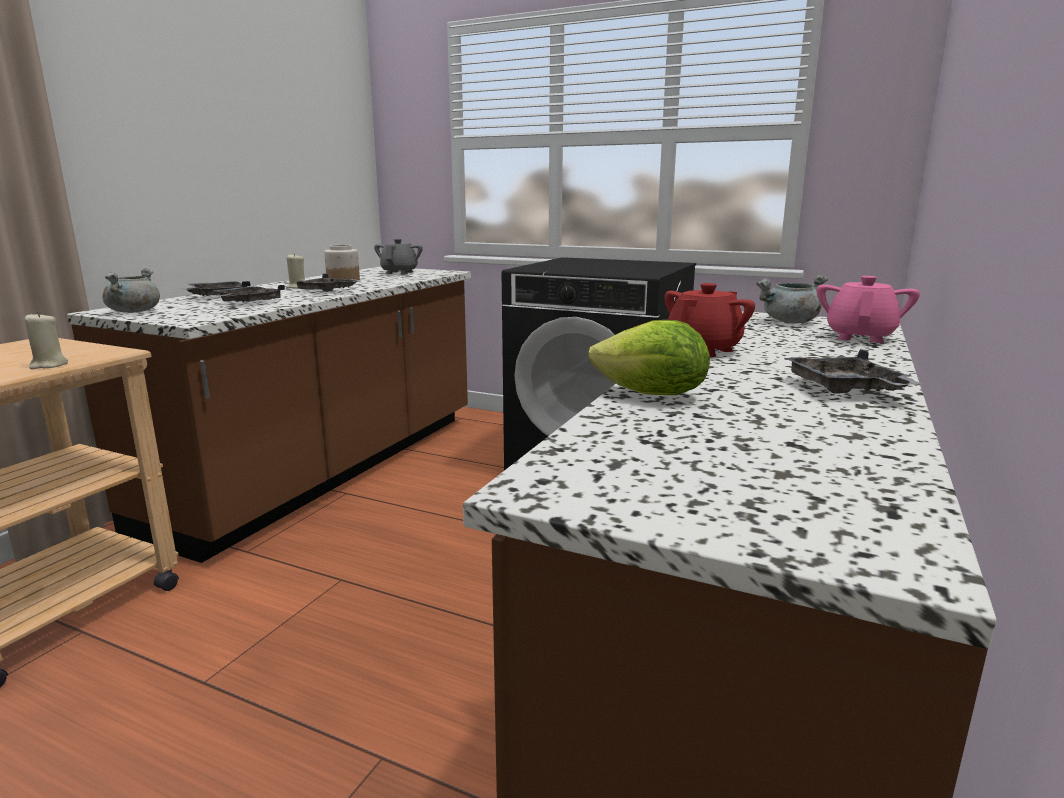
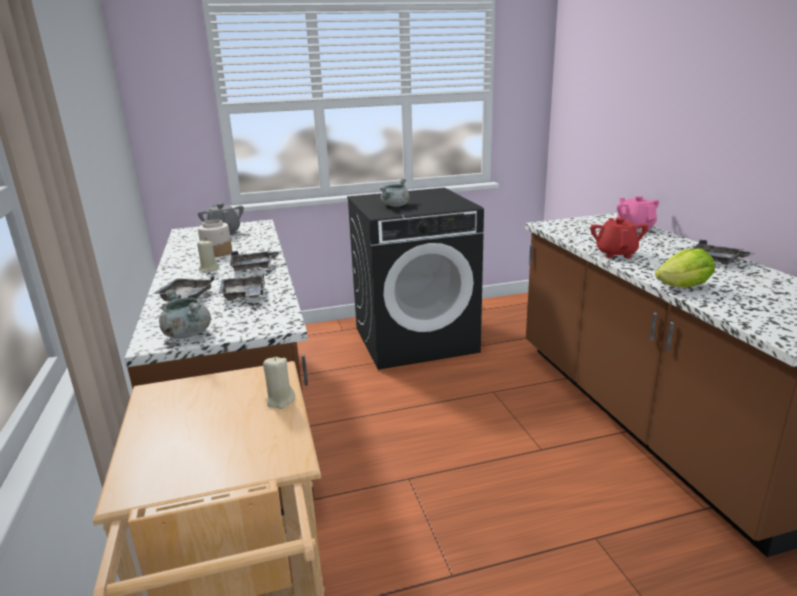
camera: 40 degrees left, 5 degrees up
(789, 322) = (584, 224): grey cooking pot -> grey cooking pot (395, 206)

